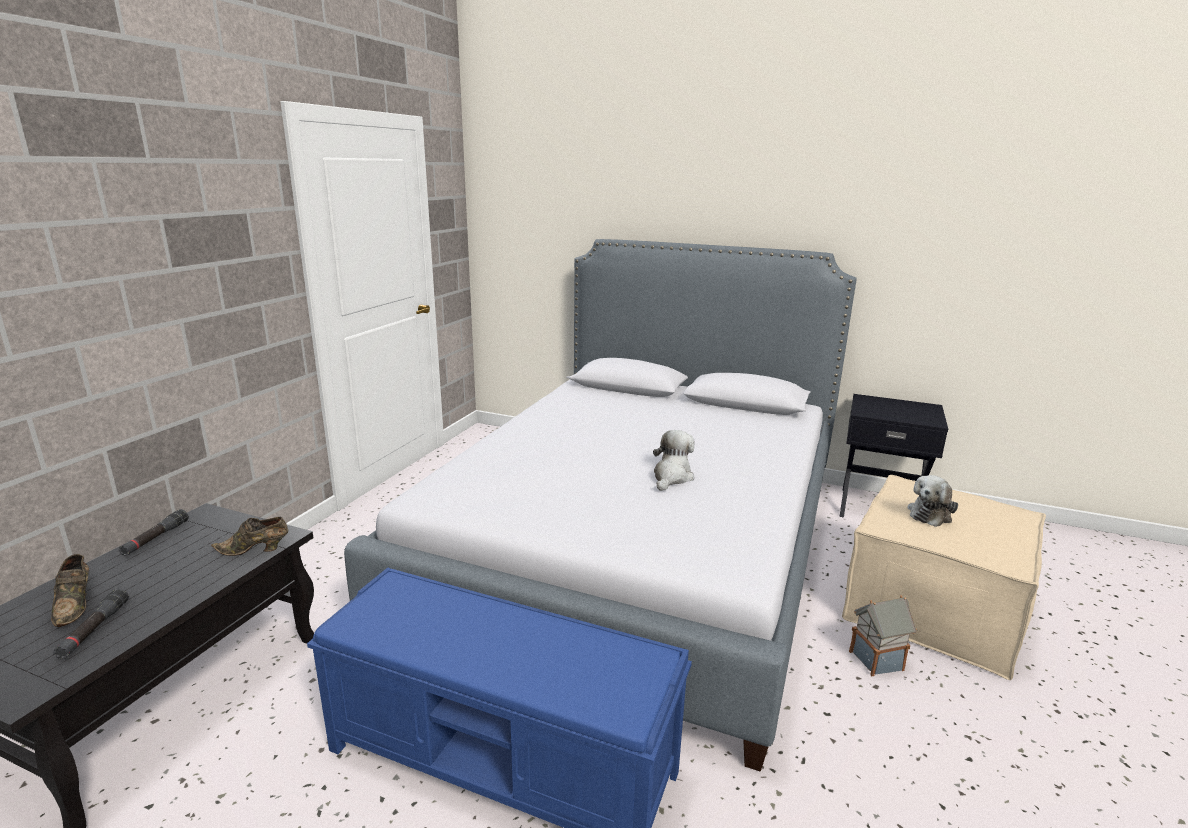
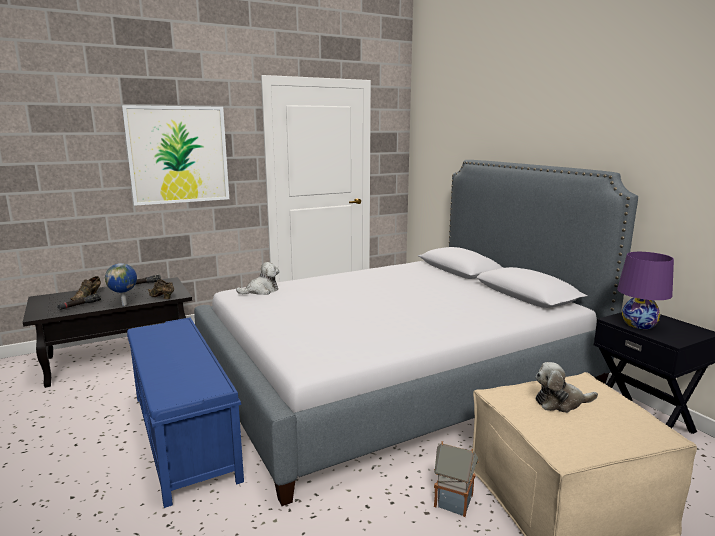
camera: 40 degrees right, 5 degrees down
(163, 263) = (178, 155): none -> picture
(205, 590) = (125, 304): none -> globe
(671, 477) = (375, 316): plush toy -> plush toy (261, 291)
(886, 412) = (639, 324): none -> purple table lamp

